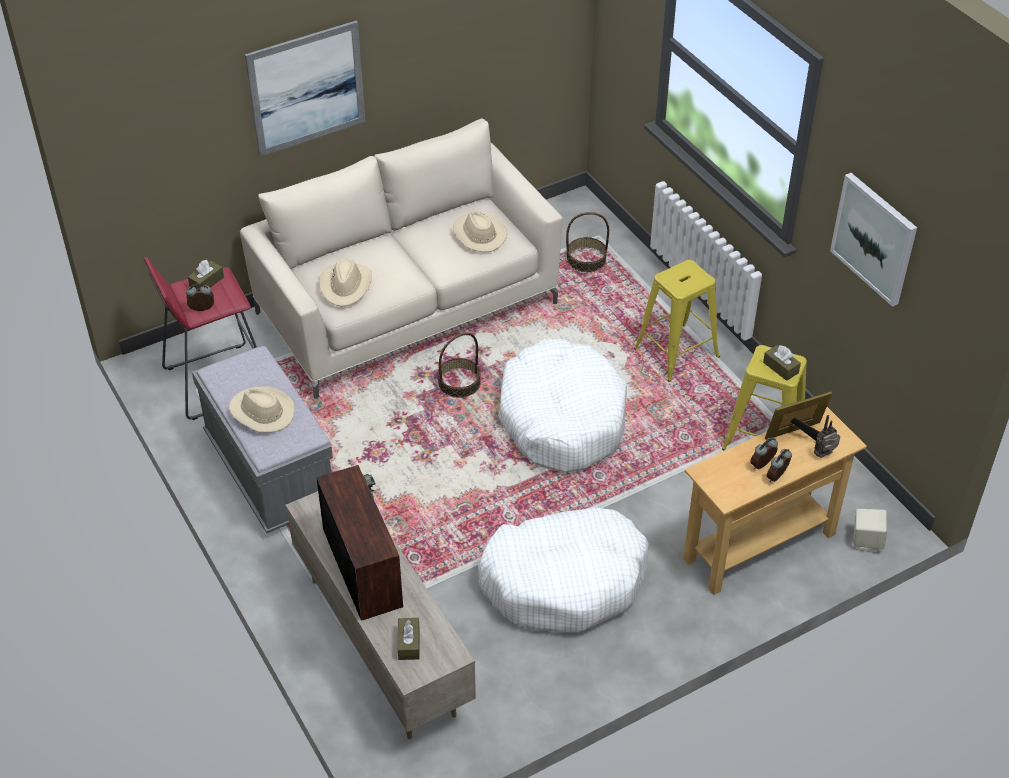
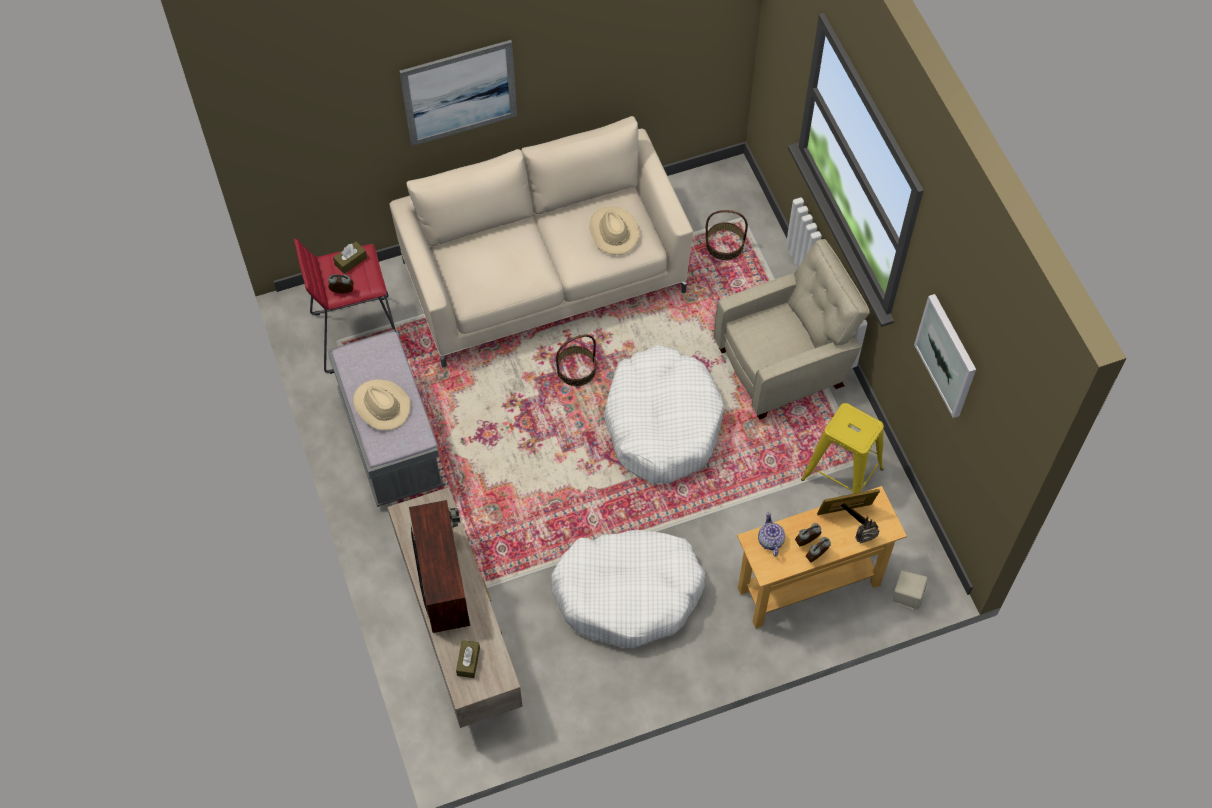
camera: 10 degrees right, 15 degrees up
(346, 285) = (479, 274): beige hat -> none
(676, 353) = (785, 366): yellow stool -> beige armchair
(722, 470) = (770, 541): none -> teapot
(780, 367) = (857, 431): brown tissue box -> none

